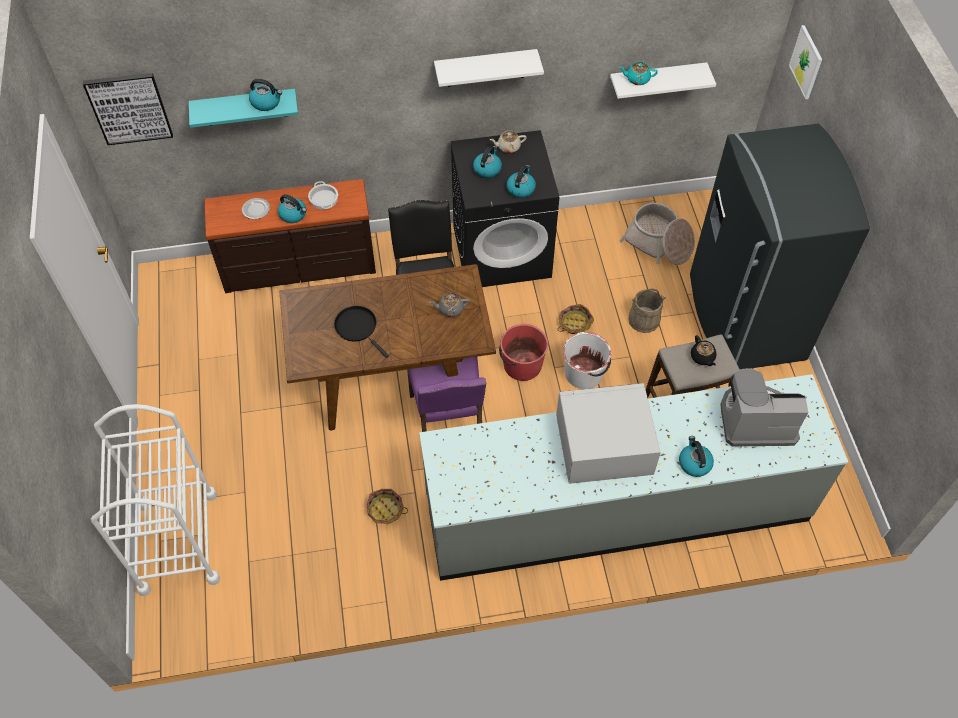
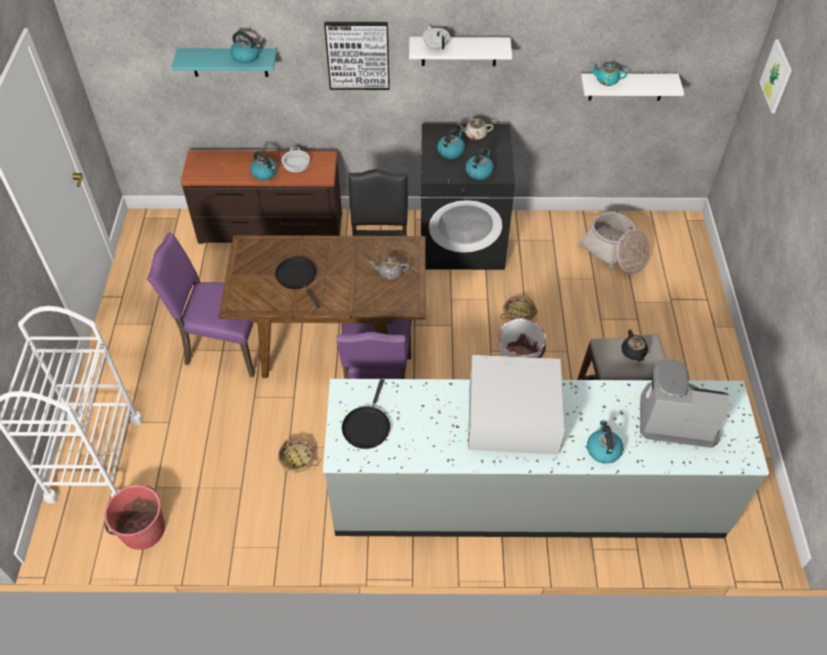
camera: 10 degrees right, 5 degrees down
(129, 108) = (122, 48): picture -> picture (358, 55)
(256, 209) = (232, 165): plate -> none
(282, 402) = (225, 346): none -> purple chair
(464, 70) = (436, 47): none -> white teapot
(466, 475) = (367, 426): none -> black frying pan
(521, 365) = (459, 344): red bucket -> red bucket (142, 529)
(644, 320) = (587, 320): beige bucket -> none
(743, 318) = (687, 331): grey fridge -> none

